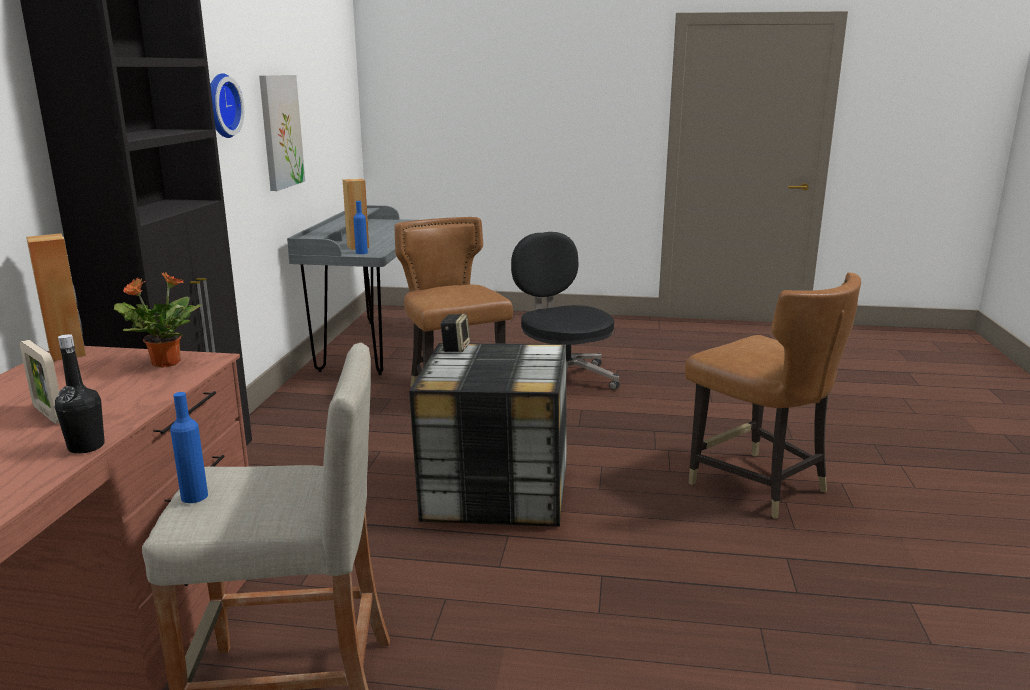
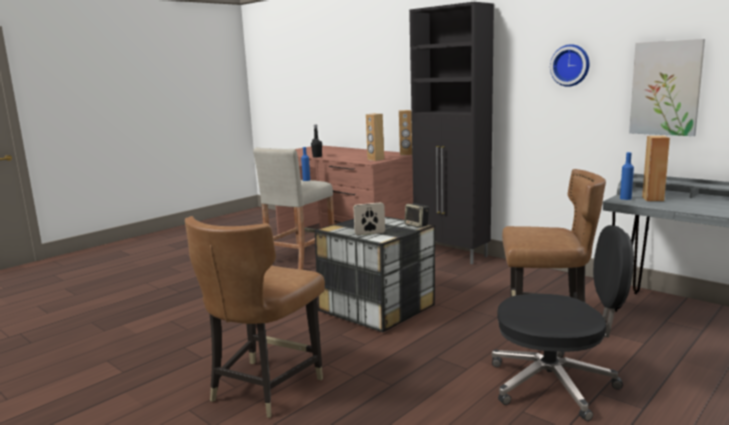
camera: 125 degrees right, 5 degrees down
(48, 414) = (348, 154): picture frame -> picture frame (370, 233)
(164, 363) = (375, 159): potted plant -> brown speaker
(758, 485) = (264, 388): brown chair -> brown chair turned 60 degrees counterclockwise

